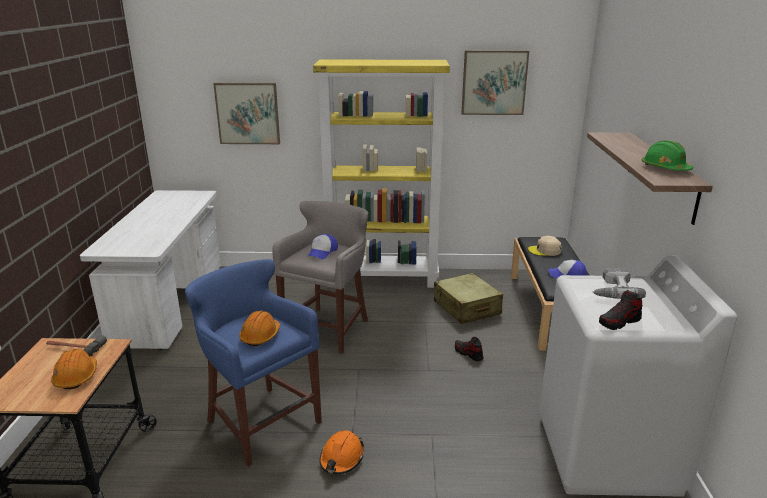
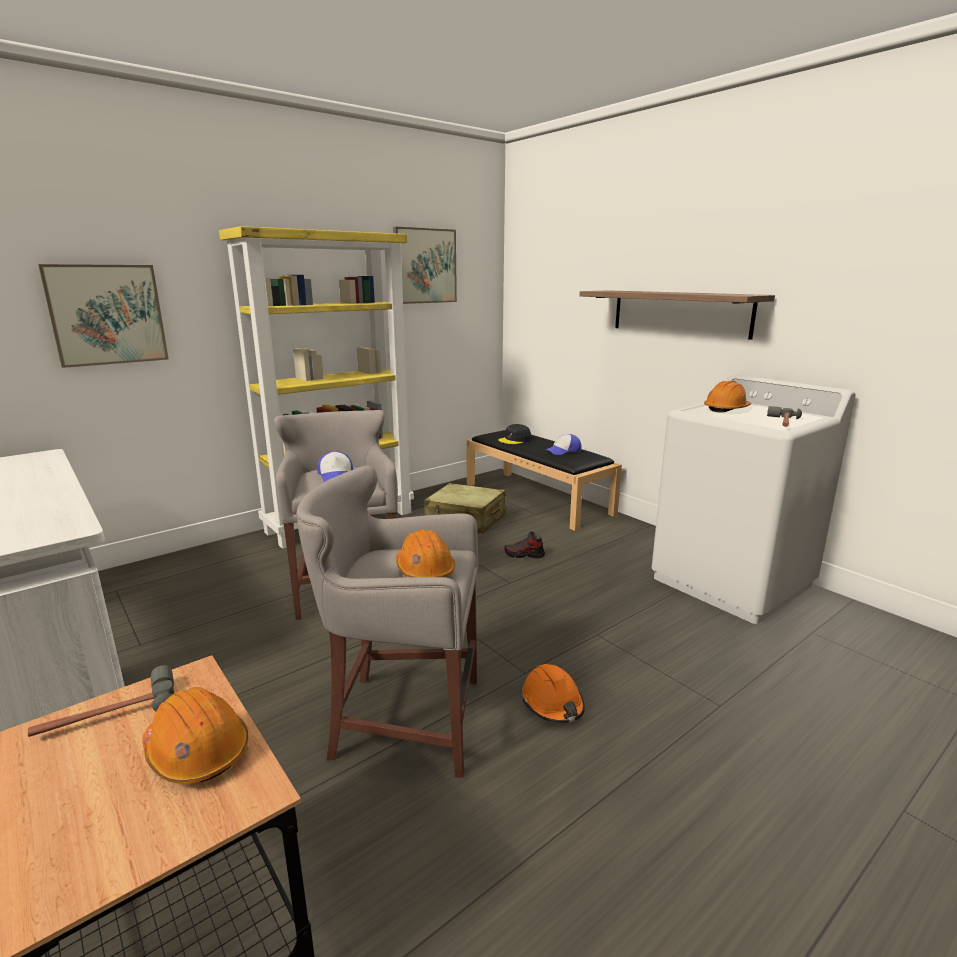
camera: 40 degrees left, 5 degrees down
(260, 421) = (402, 719): blue stool -> grey stool
(545, 251) = (515, 440): beige cap -> black cap
(612, 290) = (726, 409): power drill -> orange hard hat
(619, 322) = (782, 423): shoe -> hammer
(665, 168) = (714, 293): green hard hat -> none

